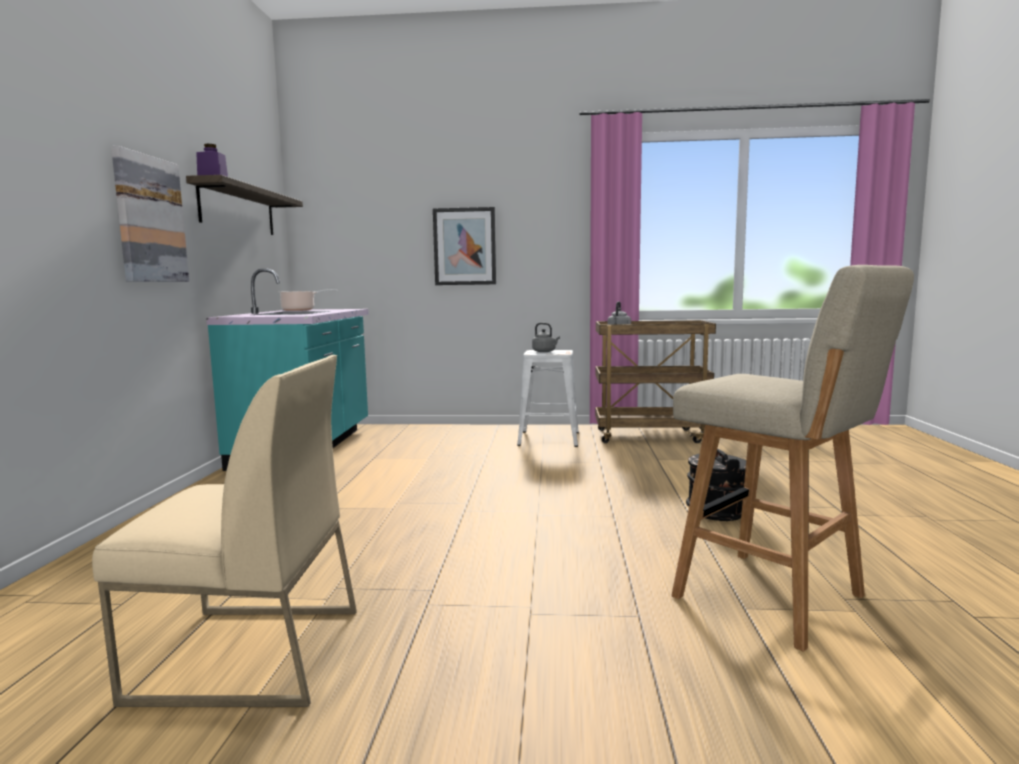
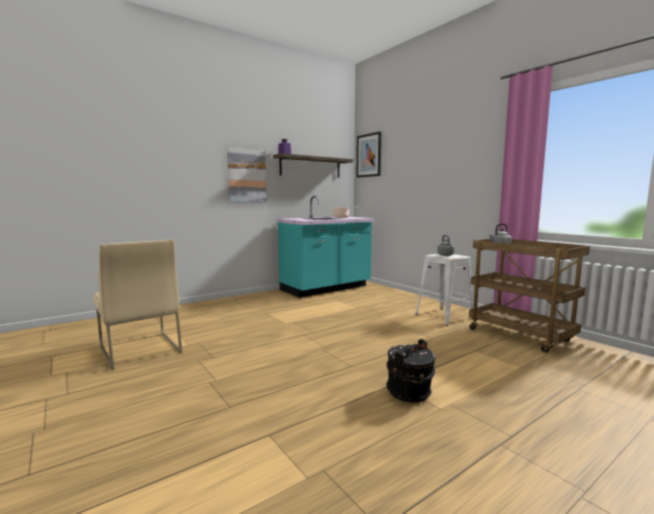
camera: 50 degrees right, 0 degrees up
(464, 246) = (429, 181): picture -> picture (369, 155)
(774, 598) = (293, 442): beige stool -> none

